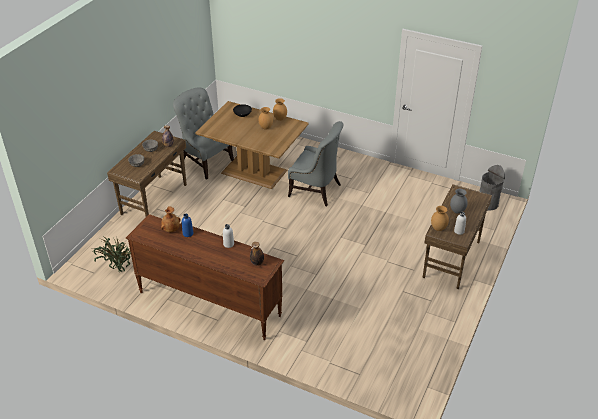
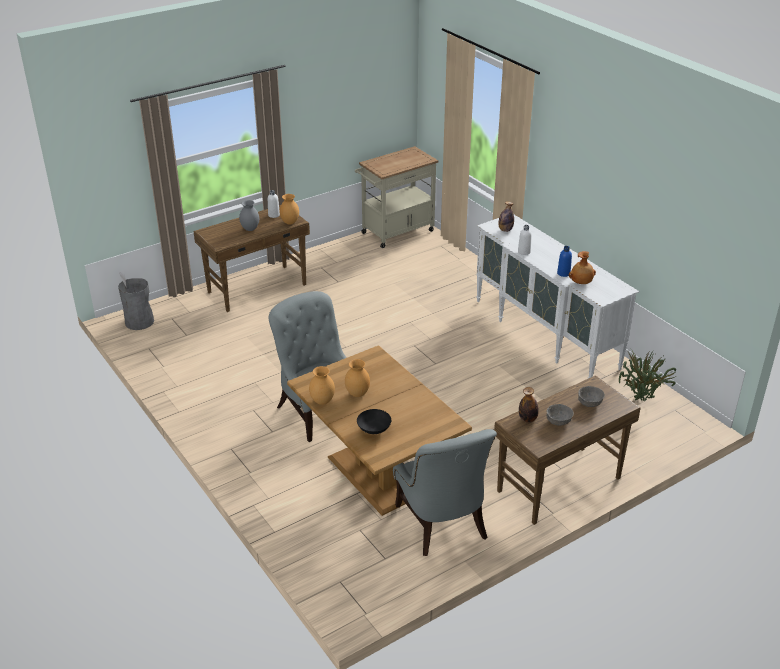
camera: 150 degrees left, 5 degrees down
(210, 303) = (544, 334): brown cabinet -> white cabinet
(414, 374) = (395, 233): none -> beige cart

